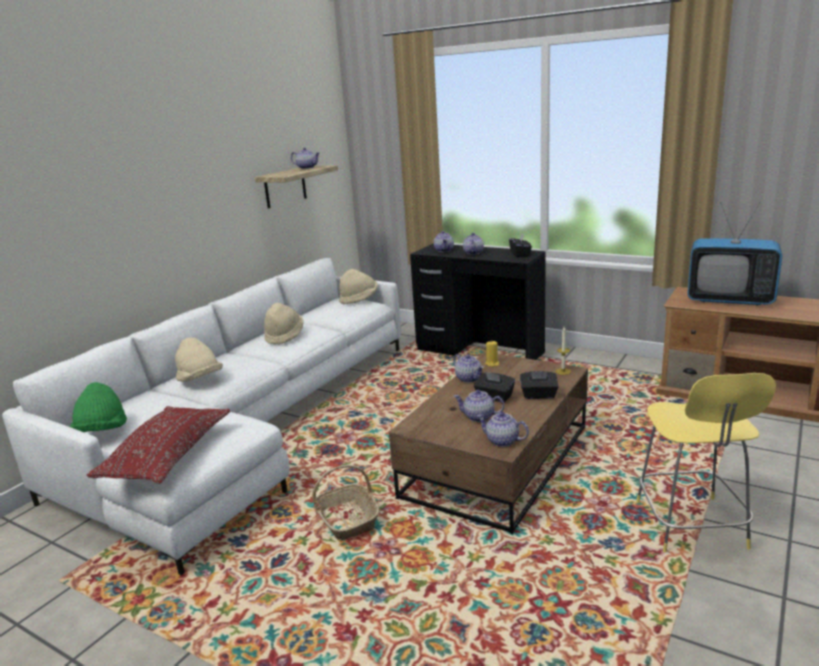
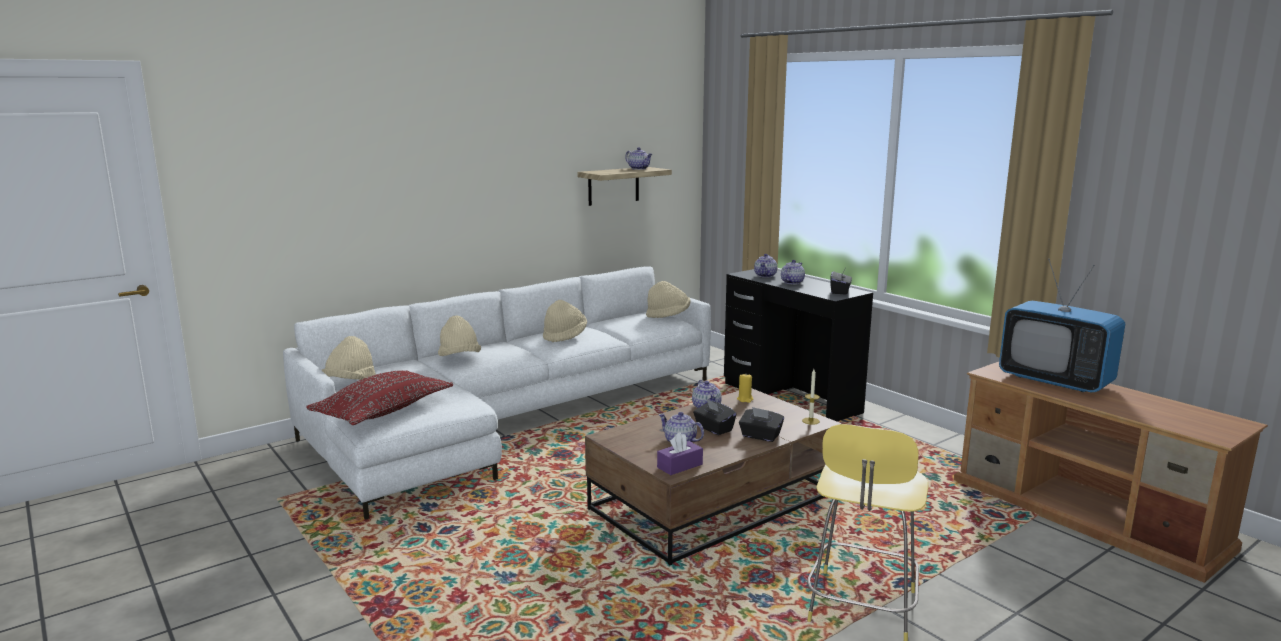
camera: 20 degrees right, 5 degrees down
(102, 432) = (350, 382): green hat -> beige hat
(347, 520) = (530, 515): basket -> none
(502, 441) = (679, 466): teapot -> purple tissue box

